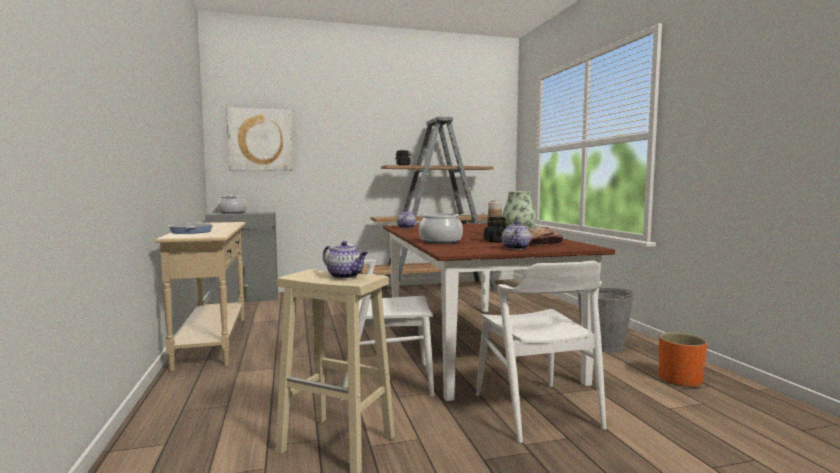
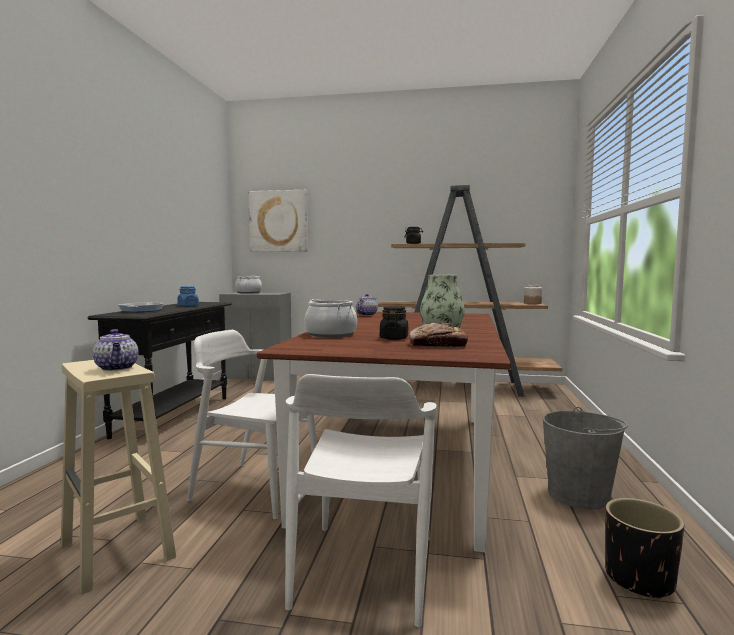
camera: 25 degrees right, 0 degrees up
(213, 341) = (175, 416): beige console table -> black console table
(220, 226) = (188, 306): none -> blue jar
(515, 248) = (378, 349): teapot -> none
(680, 380) = (639, 580): orange planter -> black planter

